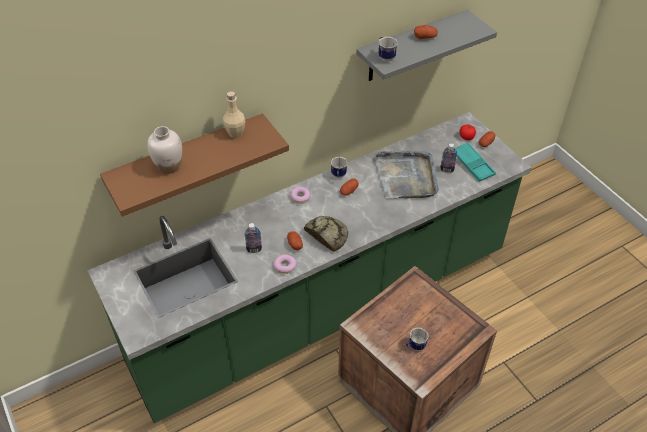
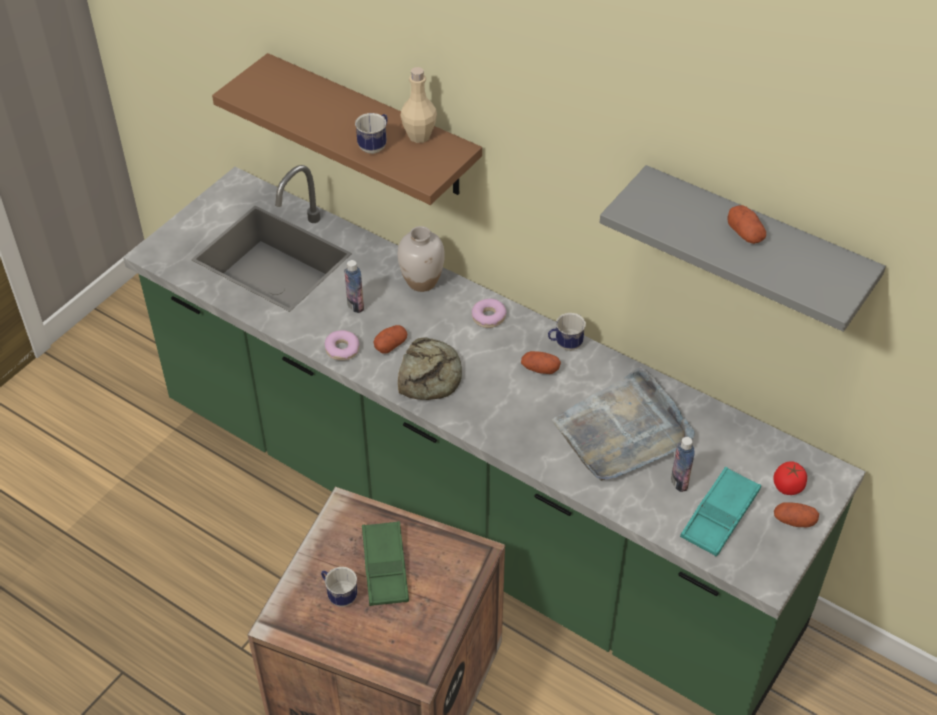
camera: 65 degrees right, 0 degrees up
(169, 166) = (314, 102): white vase -> white vase (422, 282)
(385, 57) = (648, 202): mug -> mug (375, 145)
(406, 320) = (385, 567): none -> green tray

